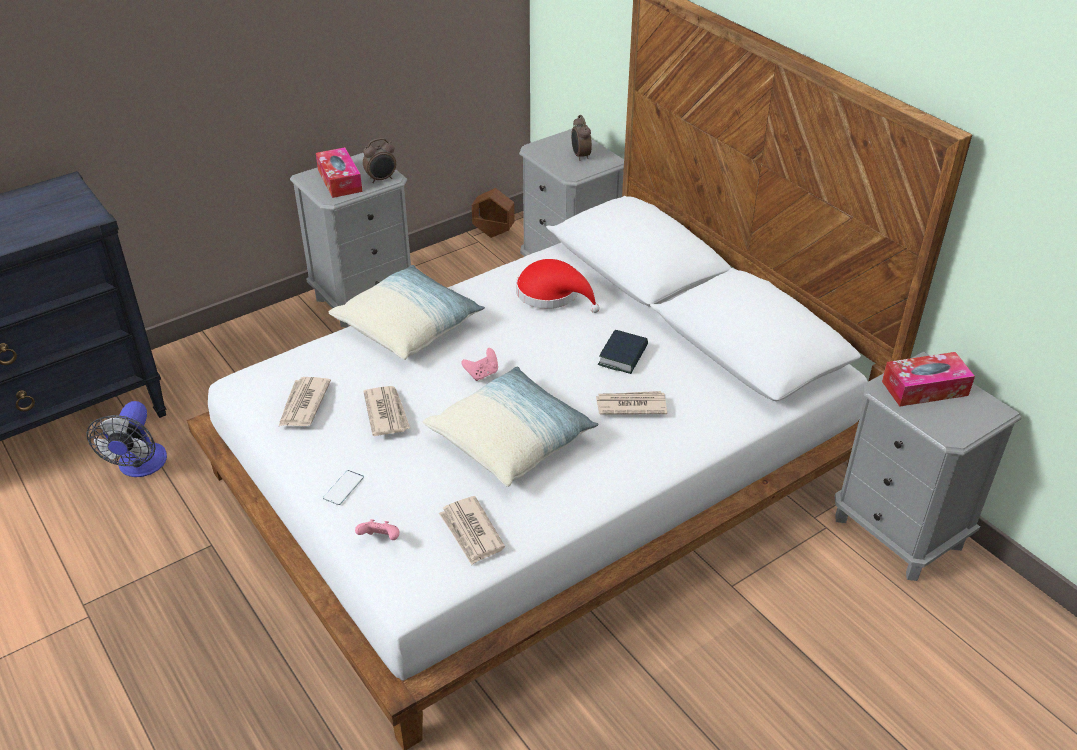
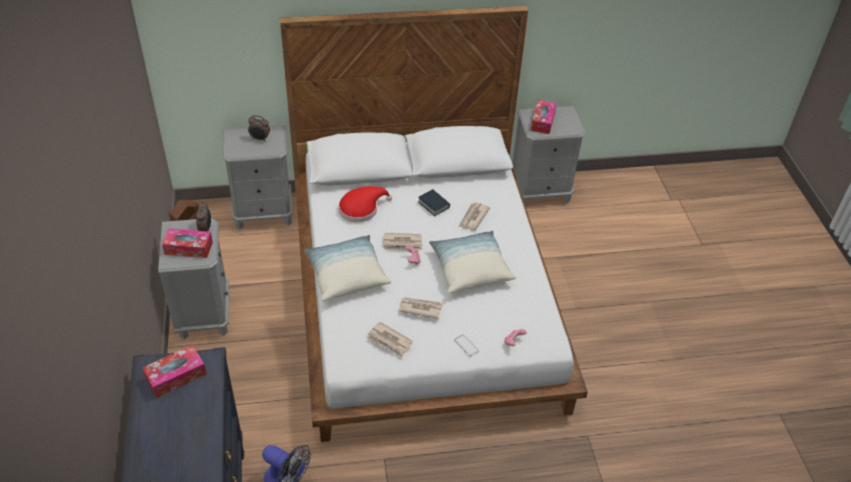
camera: 65 degrees left, 5 degrees up
(54, 205) = (176, 376): none -> tissue box
(471, 532) = (527, 307): newspaper -> newspaper (403, 243)

